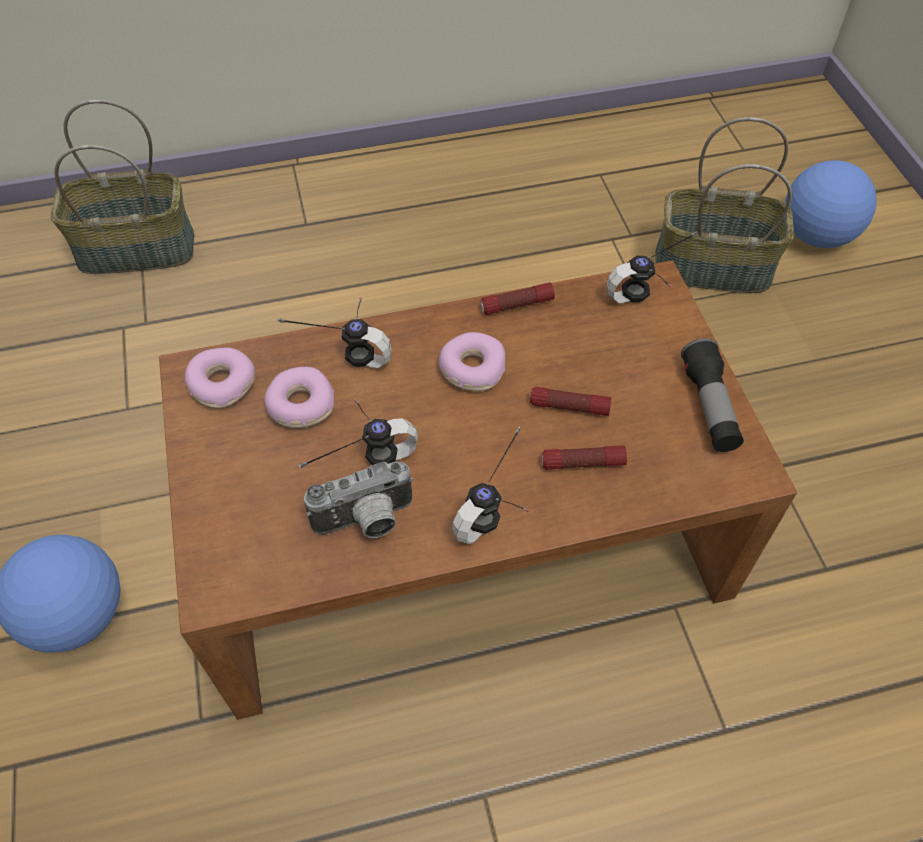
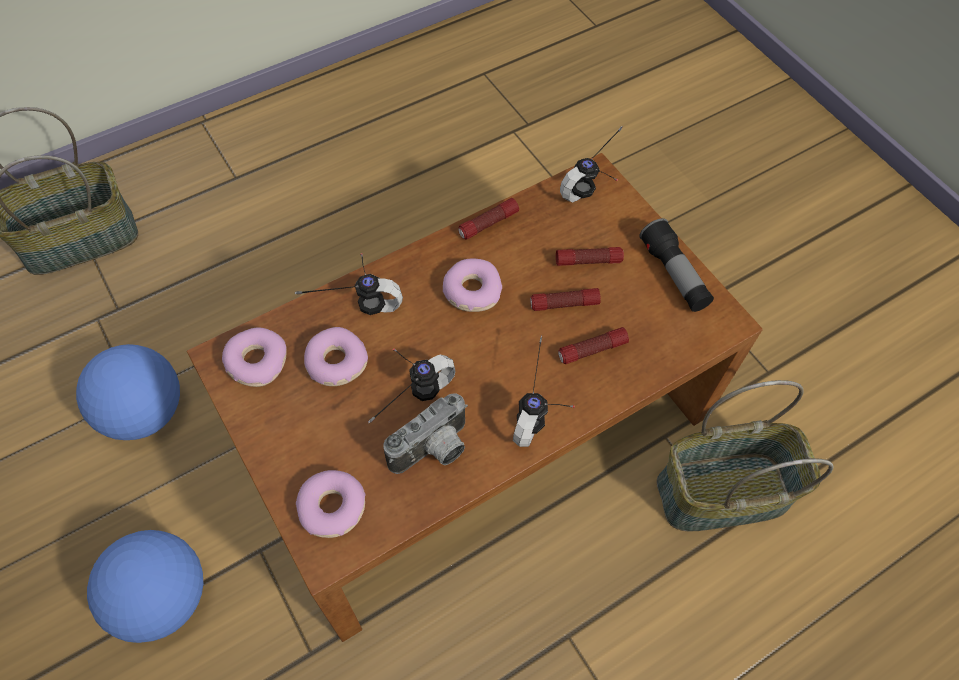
camera: 20 degrees left, 5 degrees up
(238, 549) = (333, 507): none -> donut
(614, 368) = (588, 261): none -> flashlight
(711, 268) = (603, 140): basket -> basket (721, 494)
(815, 236) = (677, 91): football -> football (144, 412)

